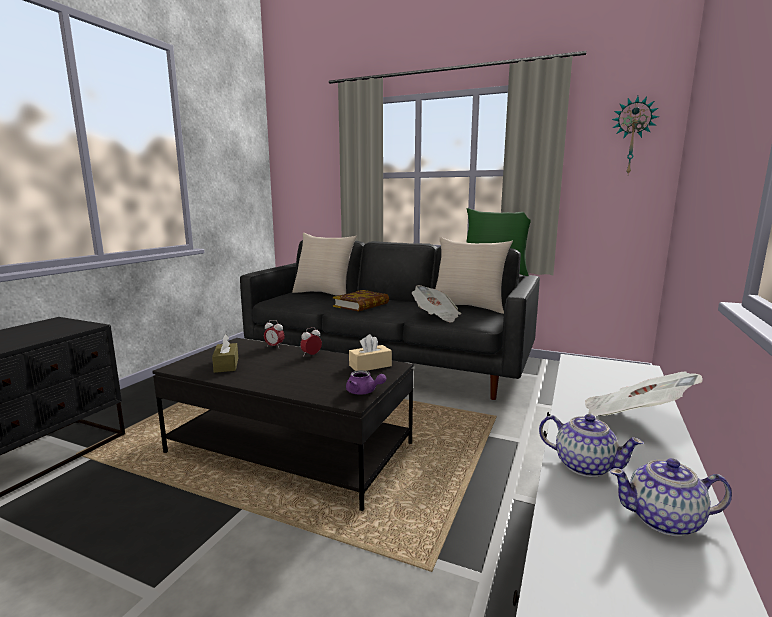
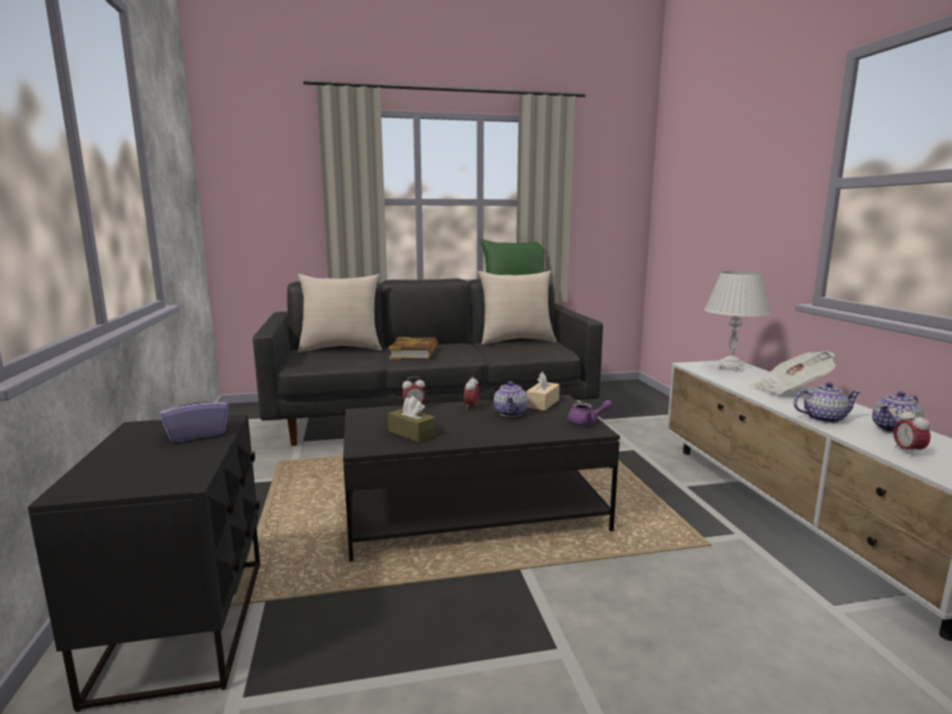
camera: 35 degrees left, 0 degrees up
(57, 330) = (197, 434): none -> purple tissue box
(326, 367) = (511, 413): none -> teapot
(436, 316) = (511, 353): newspaper -> none
(594, 558) = (907, 451): none -> alarm clock
(621, 373) = (730, 368): none -> white table lamp
(632, 136) = (617, 173): wall clock -> none

